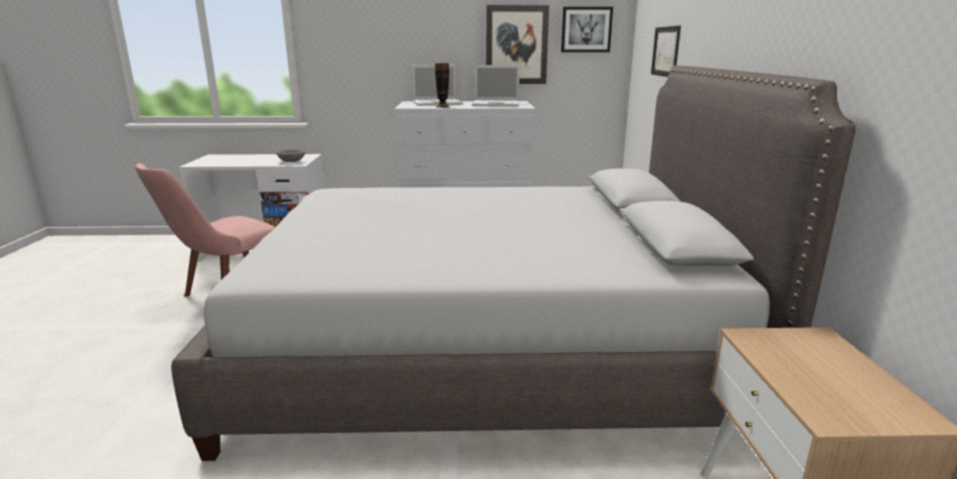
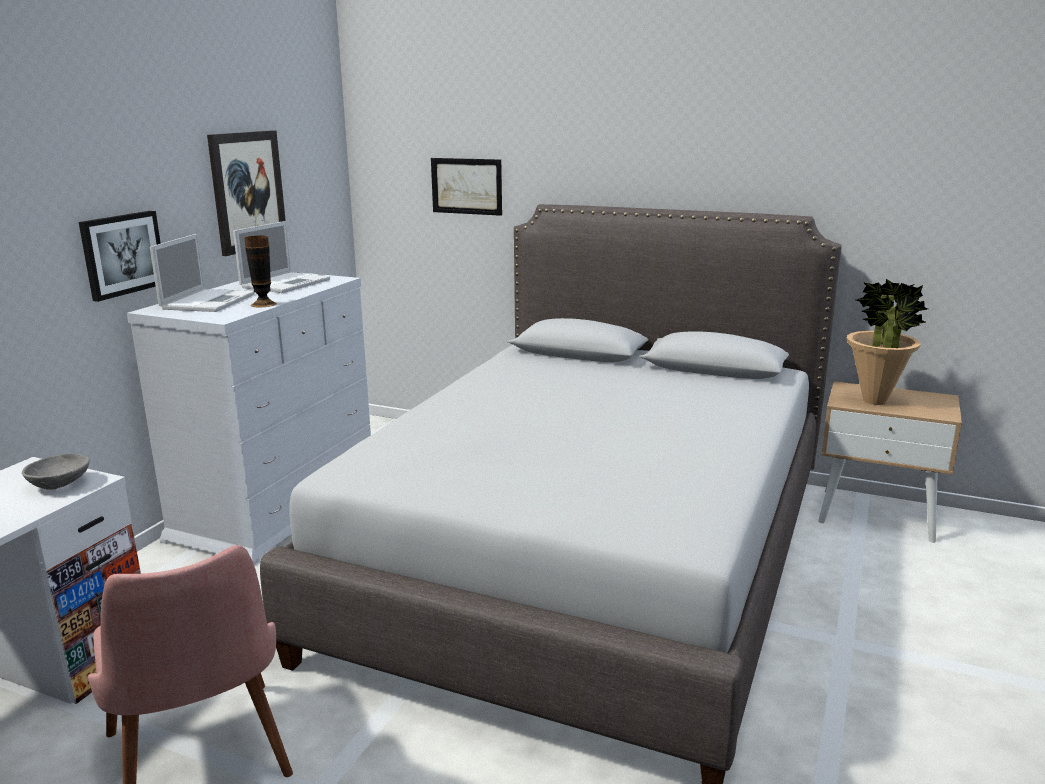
camera: 65 degrees left, 0 degrees up
(586, 29) = (310, 160): picture -> picture (122, 254)
(794, 358) = (875, 401): none -> potted plant

